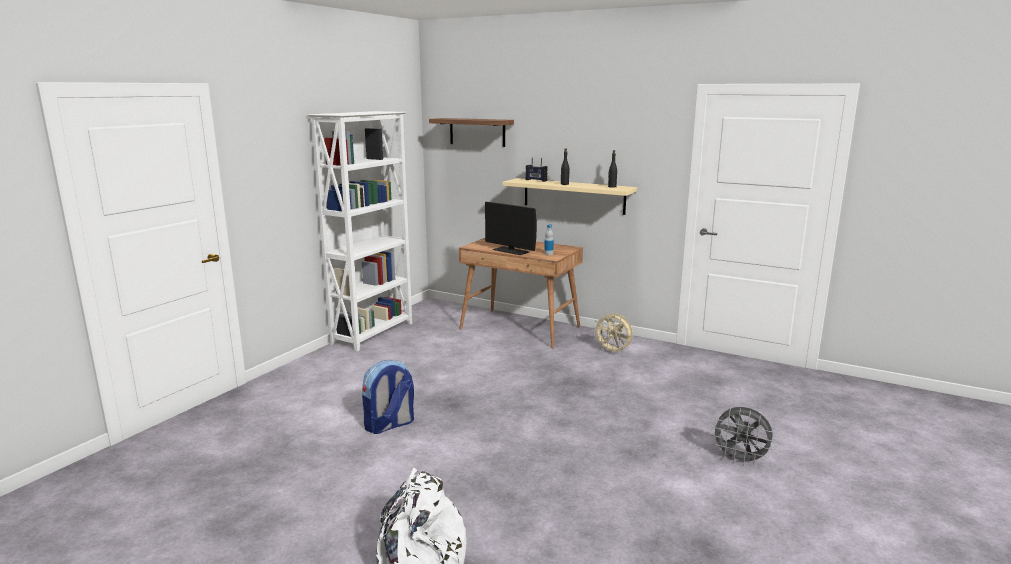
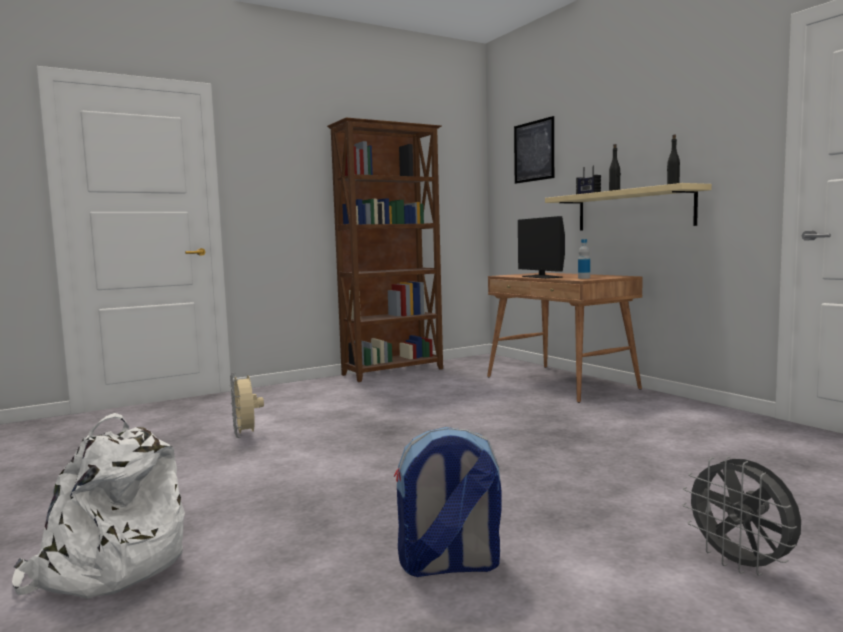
camera: 30 degrees right, 10 degrees down
(374, 333) = (394, 372): white bookcase -> brown bookcase
(389, 425) = (298, 437): backpack -> backpack (449, 565)
(477, 132) = (534, 151): shelf -> picture
(613, 352) = (660, 415): beige fan -> beige fan (246, 435)

